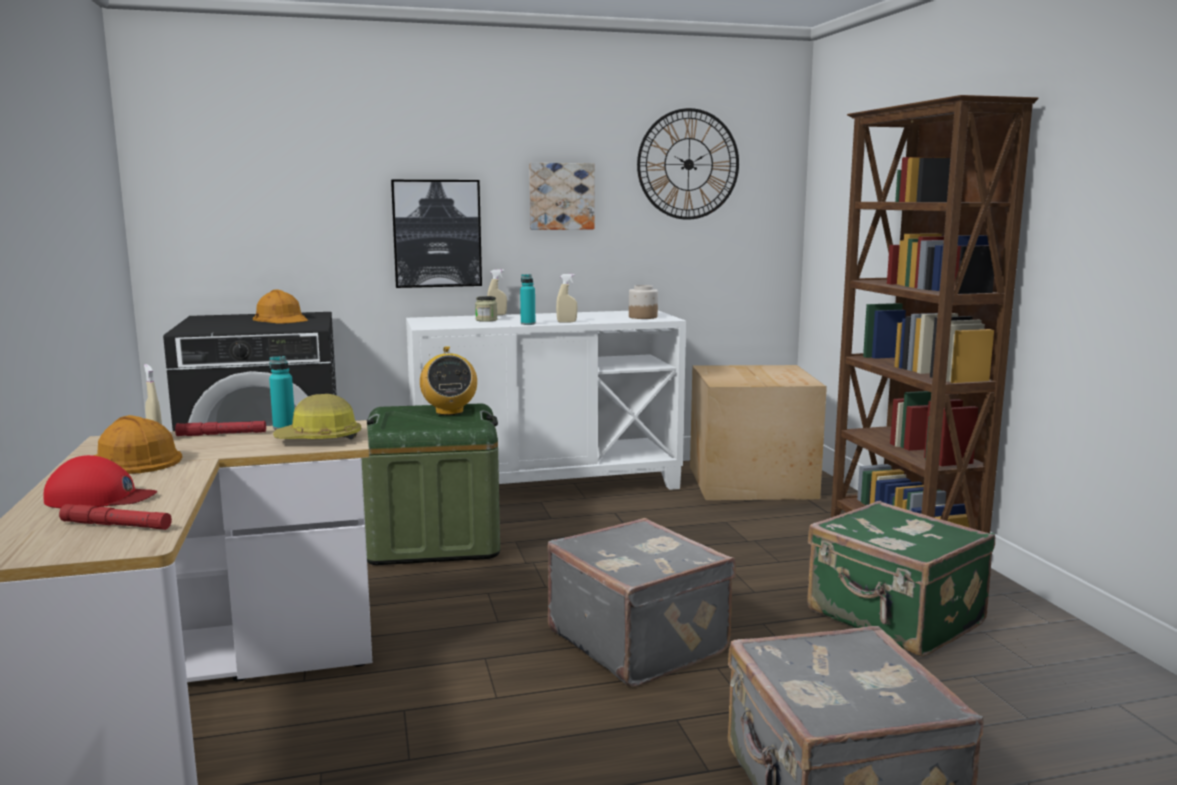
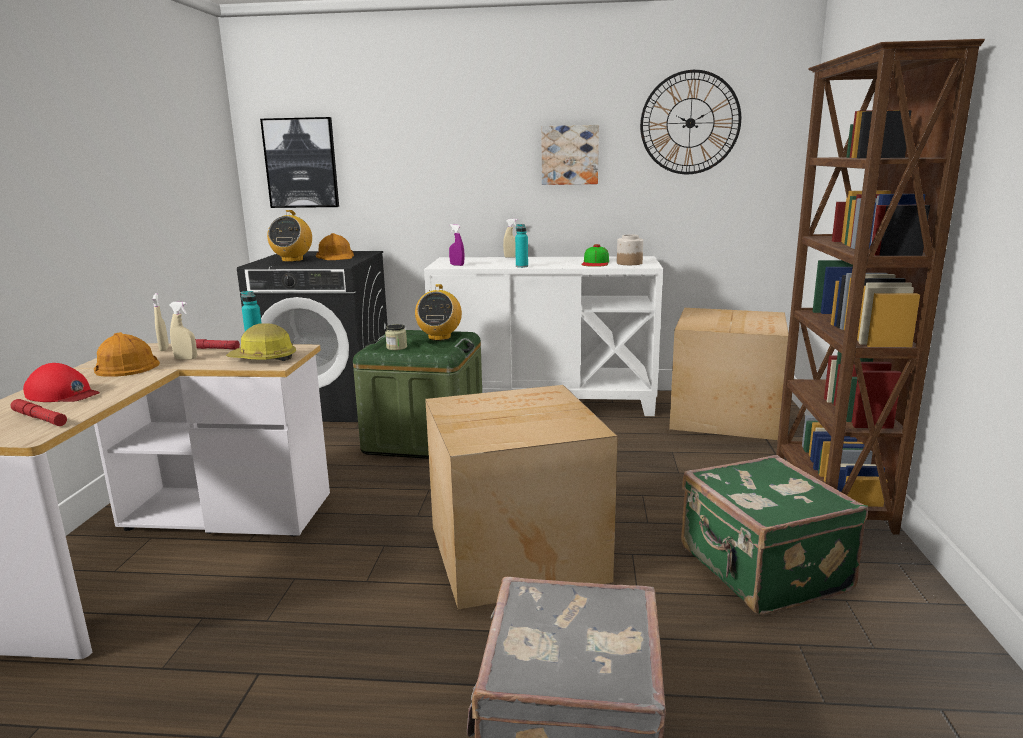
camera: 20 degrees right, 5 degrees up
(229, 325) = (292, 260): none -> radio
(437, 233) = (464, 188): picture -> picture (301, 163)
(446, 325) = (457, 265): none -> purple spray bottle
(486, 320) = (495, 261): jar -> jar (396, 347)
(566, 322) = (556, 266): beige spray bottle -> beige spray bottle (186, 359)
(605, 318) = (595, 263): none -> cap
(639, 641) = (513, 552): grey suitcase -> cardboard box

